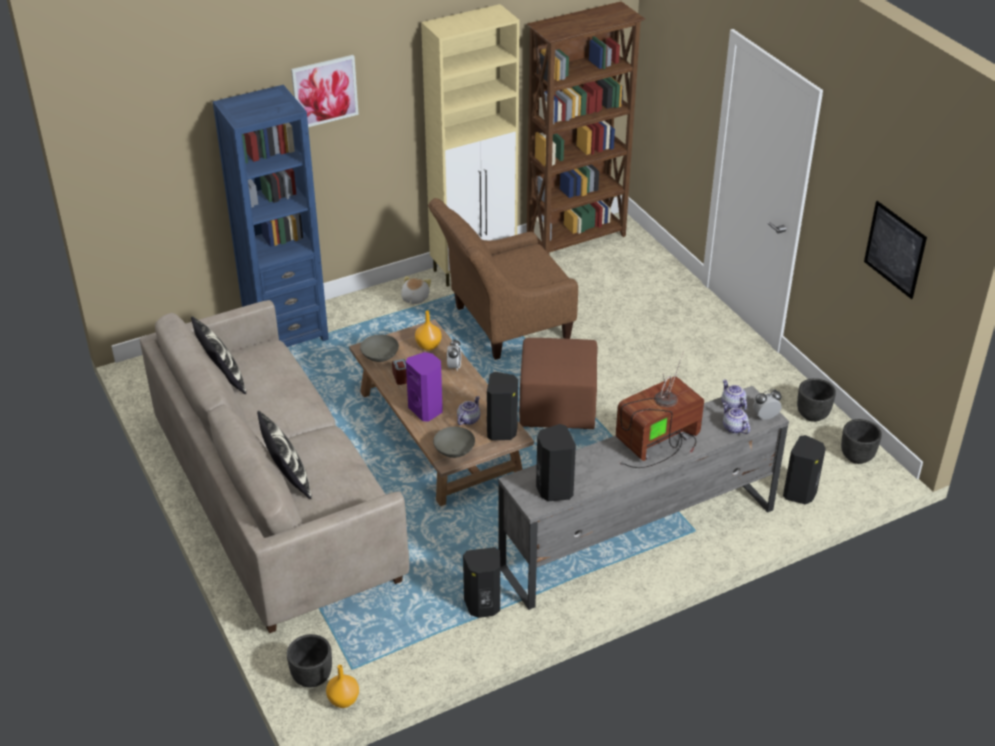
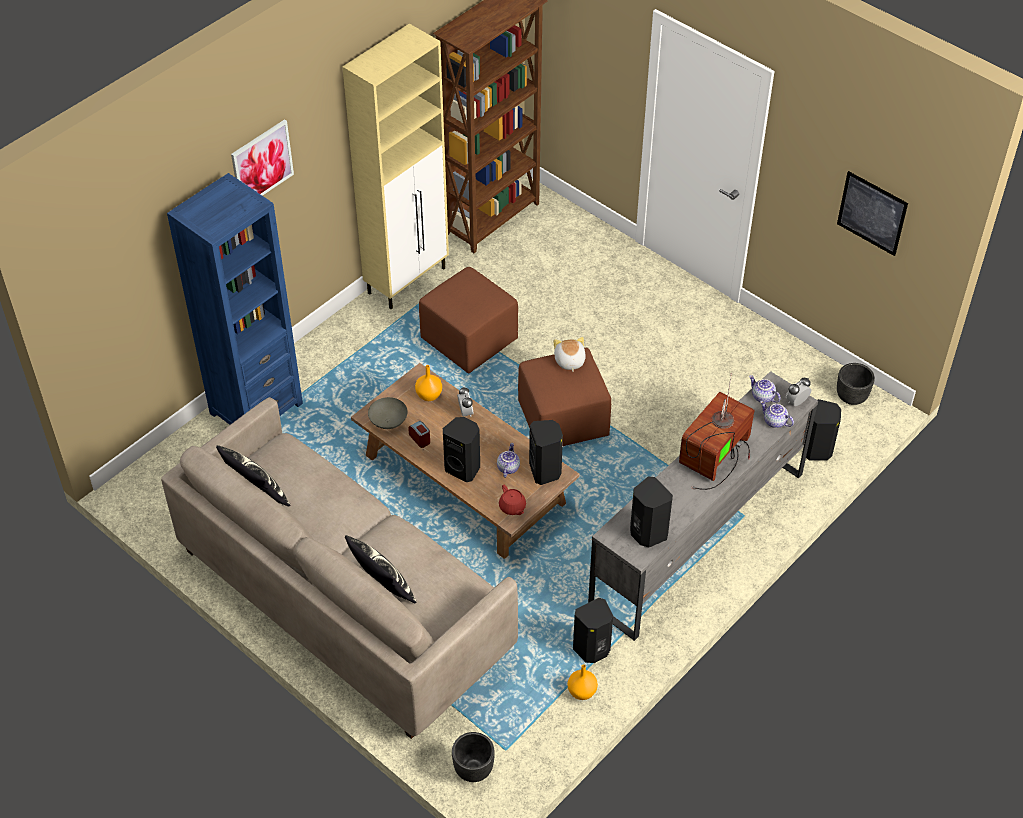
camera: 20 degrees left, 10 degrees up
(344, 700) = (514, 783): orange vase -> orange vase (582, 692)
(414, 298) = (365, 331): plush toy -> plush toy (569, 361)
(427, 410) = (463, 468): purple speaker -> black speaker
(454, 452) = (512, 507): grey bowl -> red teapot
(503, 325) = (468, 340): brown armchair -> brown ottoman
(812, 414) = (795, 363): black planter -> none

